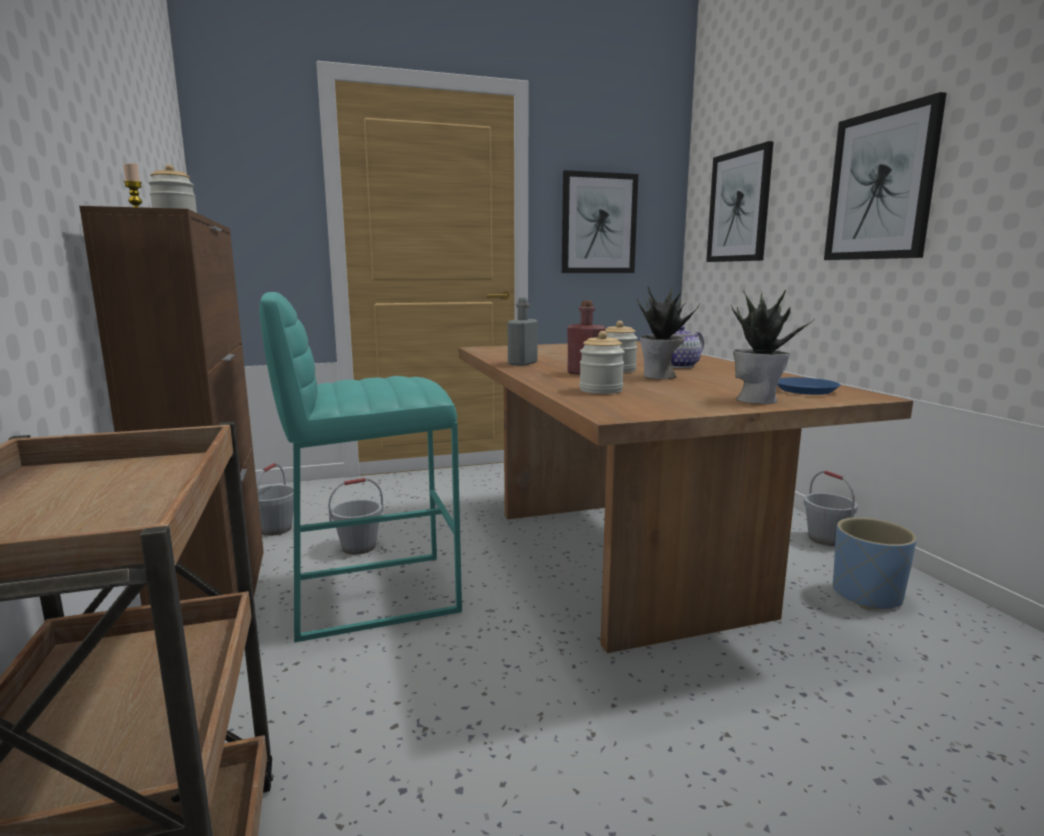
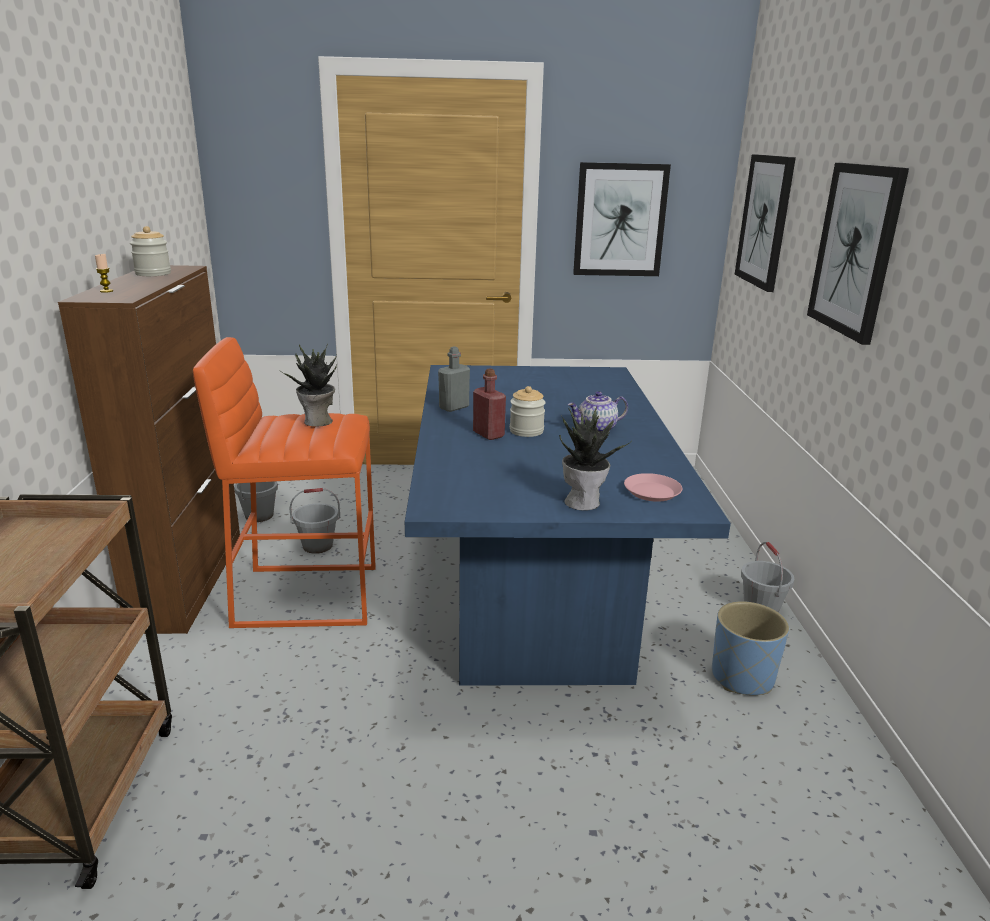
camera: 15 degrees right, 10 degrees up
(372, 594) = (306, 595): turquoise stool -> orange stool
(601, 390) = (467, 467): jar -> none
(620, 559) = (537, 596): brown dining table -> blue dining table
(660, 376) = (550, 449): potted plant -> potted plant (317, 422)
(805, 390) = (651, 492): blue plate -> pink plate

